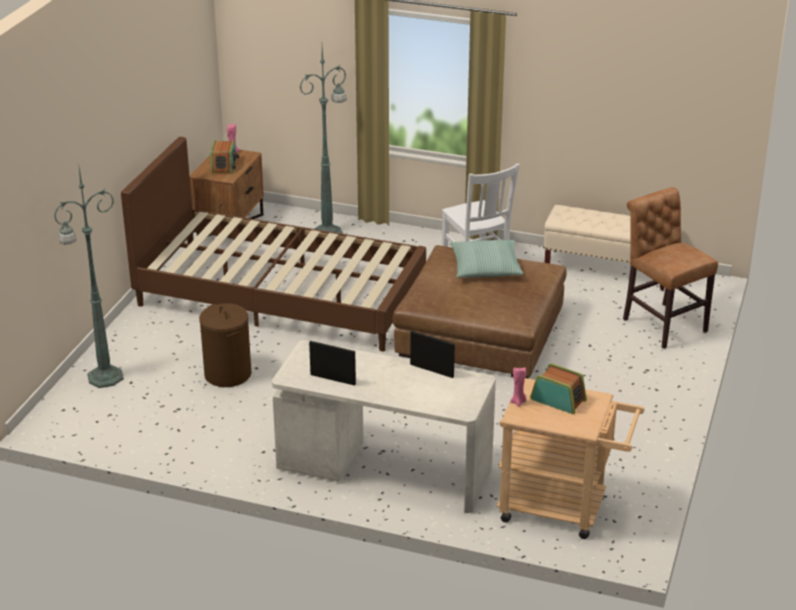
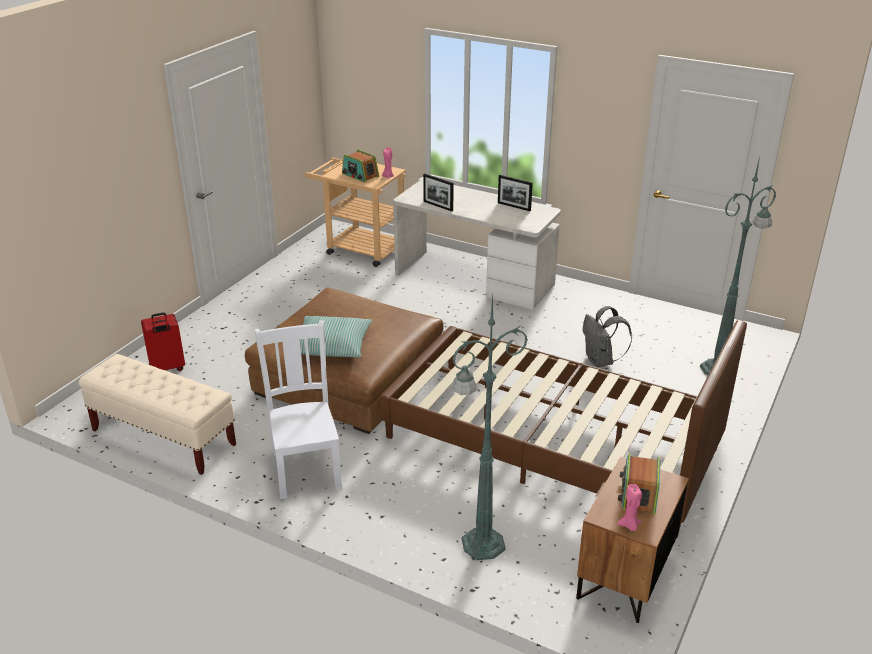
camera: 170 degrees left, 0 degrees up
(227, 374) = (601, 361): brown laundry basket -> grey backpack
(661, 323) = (167, 369): brown chair -> red suitcase

